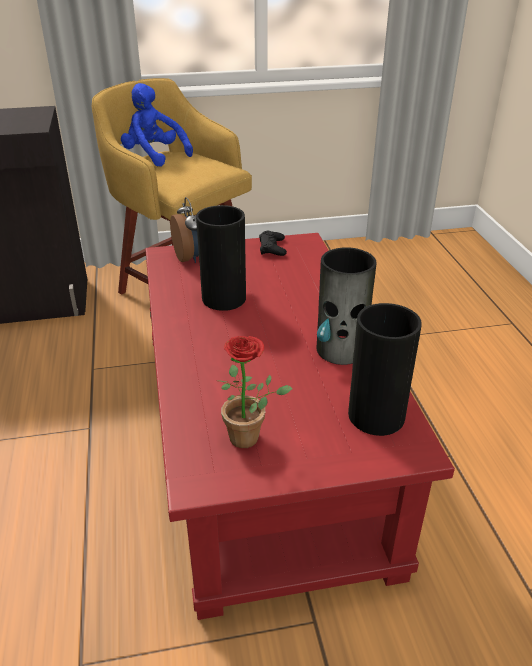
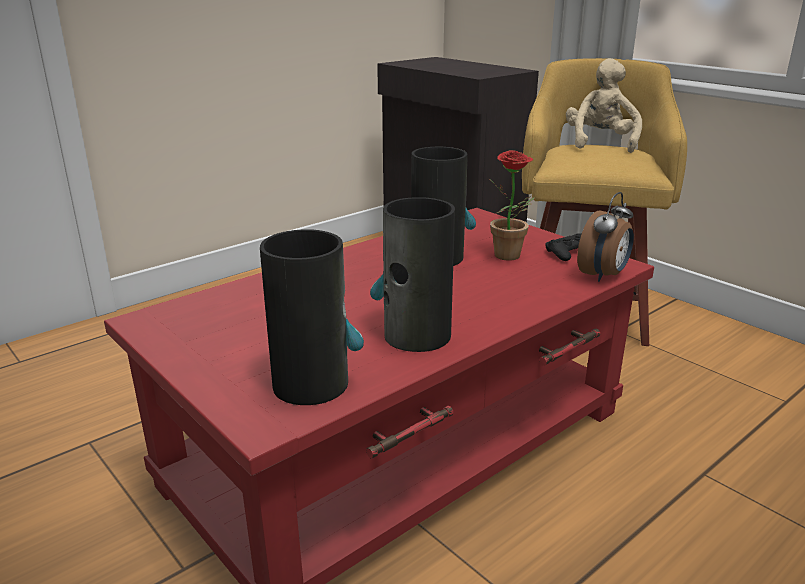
camera: 60 degrees right, 10 degrees down
(154, 156) = (600, 143): blue plush toy -> beige plush toy
(190, 257) = (487, 226): alarm clock -> alarm clock (603, 275)
(251, 438) = (220, 327): potted plant -> potted plant (510, 257)

